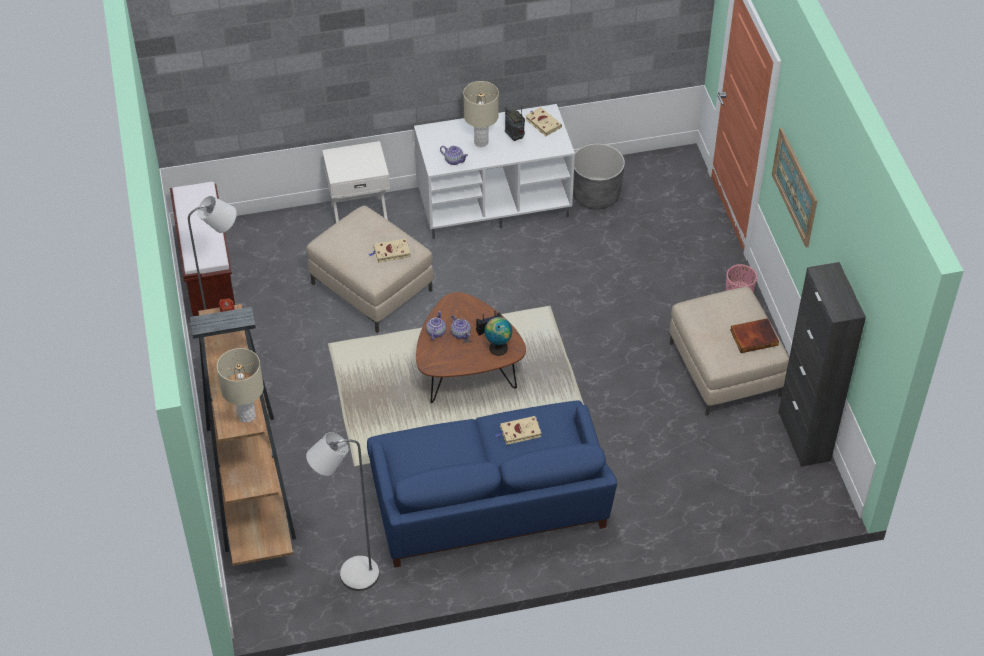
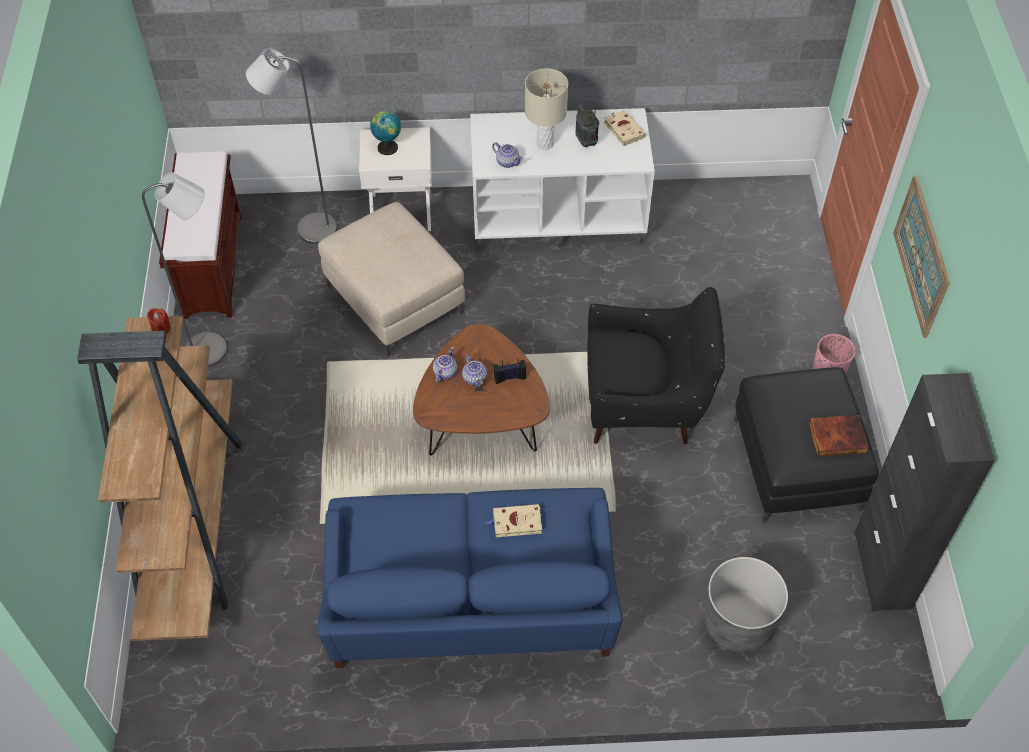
camera: 10 degrees right, 5 degrees up
(247, 415) = (143, 471): beige table lamp -> none
(351, 576) = (281, 671): grey floor lamp -> grey floor lamp (309, 229)
(391, 252) = (413, 264): beige book -> none
(498, 347) = (516, 402): globe -> globe (387, 146)
(596, 195) = (679, 222): grey planter -> grey planter (738, 623)
(597, 341) = (645, 405): none -> black armchair
(725, 369) = (796, 464): beige ottoman -> black ottoman

